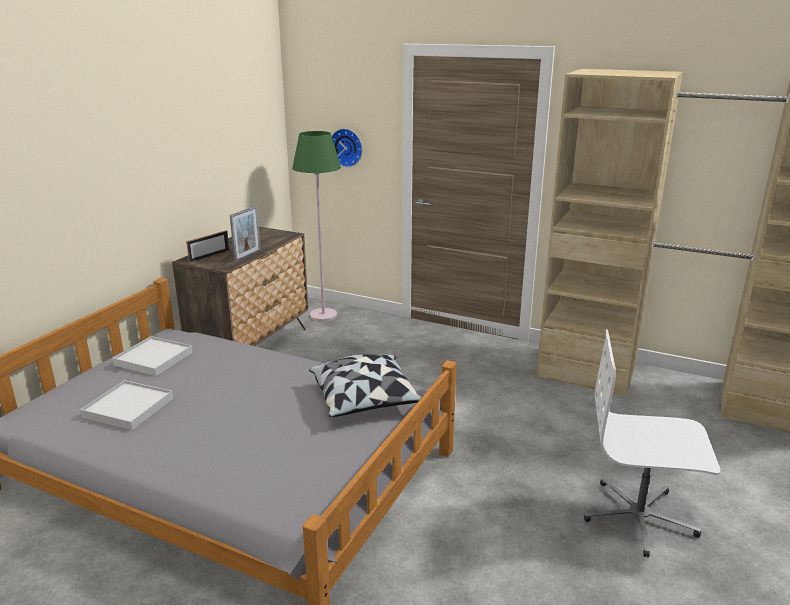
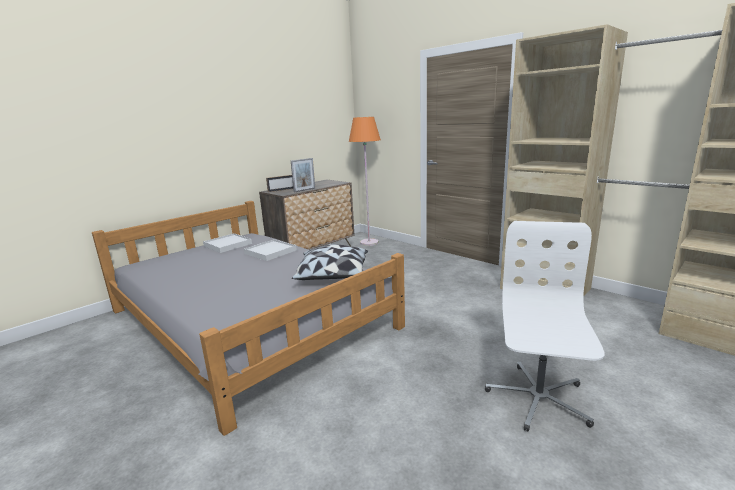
camera: 20 degrees right, 5 degrees down
(129, 408) = (190, 266): white tray -> white tray (270, 252)
(323, 315) = (369, 242): green floor lamp -> orange floor lamp
(347, 147) = (387, 128): wall clock -> none
(639, 517) = (537, 398): white office chair -> white office chair turned 75 degrees clockwise

